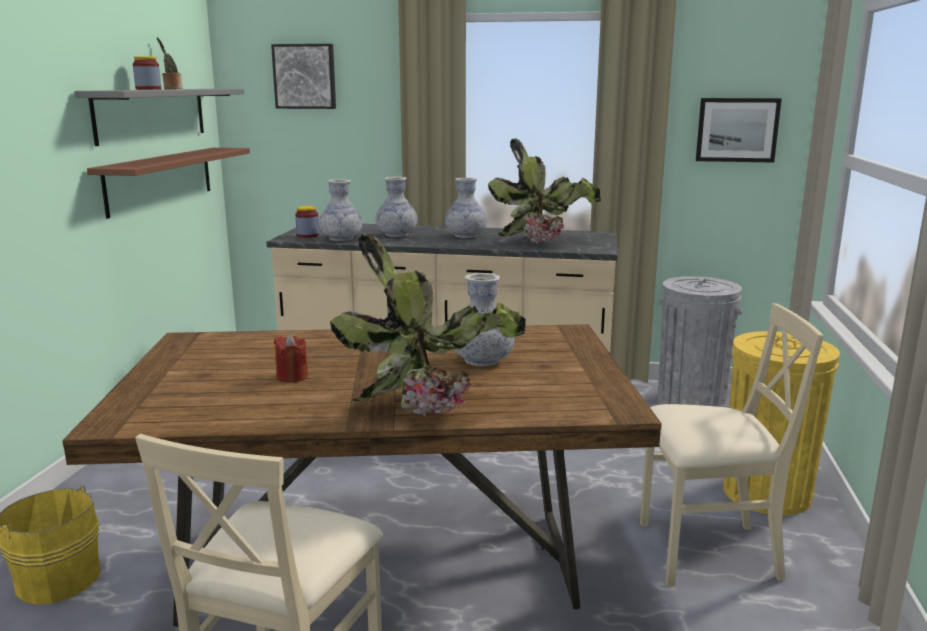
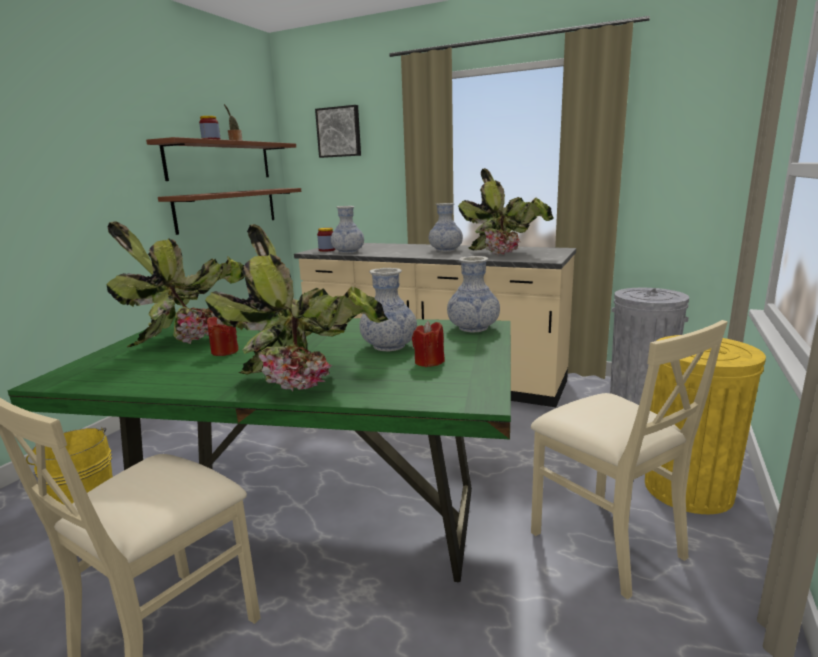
camera: 15 degrees right, 0 degrees up
(152, 114) = (220, 161): grey shelf -> brown shelf
(223, 362) = (188, 338): none -> potted plant
(385, 566) = (314, 516): brown dining table -> green dining table
(396, 234) = (392, 249): vase -> vase (473, 328)
(540, 375) = (429, 362): none -> red candle
(706, 552) = (606, 541): beige chair -> beige chair turned 45 degrees clockwise
(737, 130) = (692, 155): picture -> none

